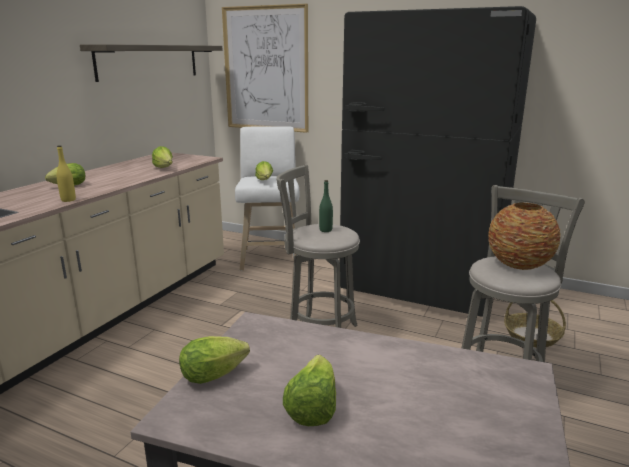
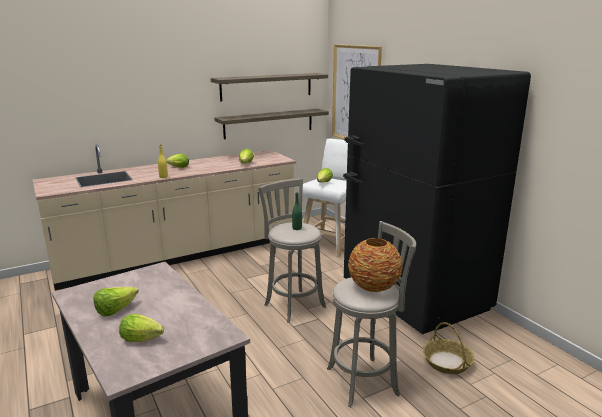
camera: 35 degrees right, 0 degrees up
(156, 114) = (269, 123): none -> shelf
(217, 374) = (107, 284): lettuce -> lettuce (143, 339)

